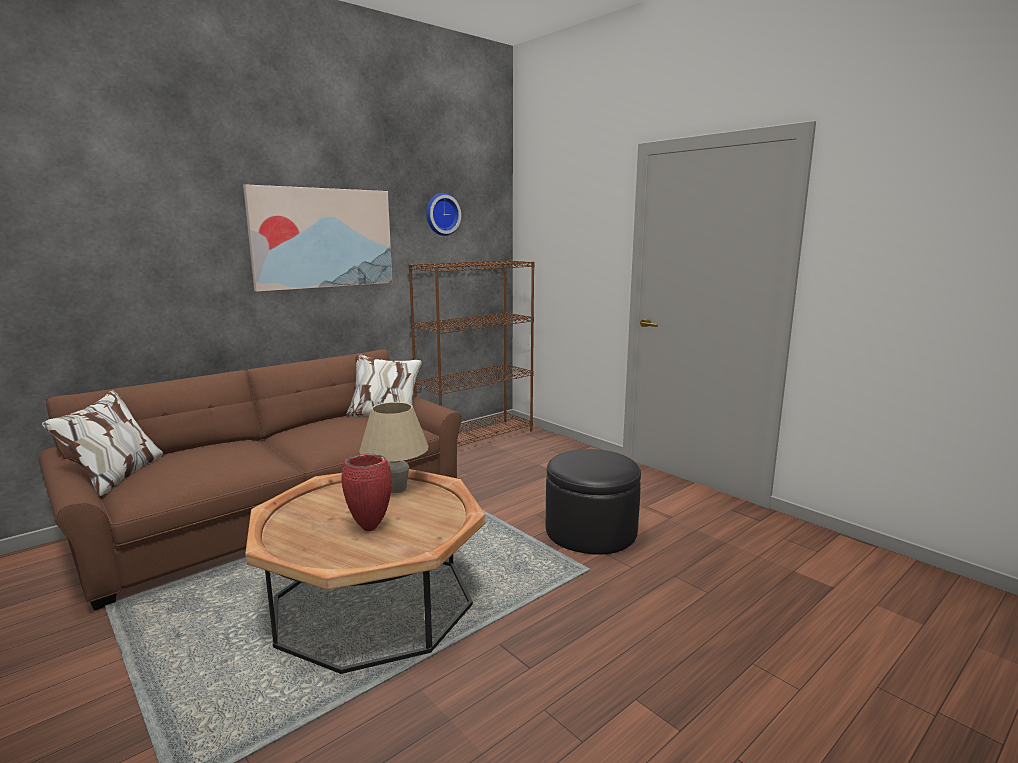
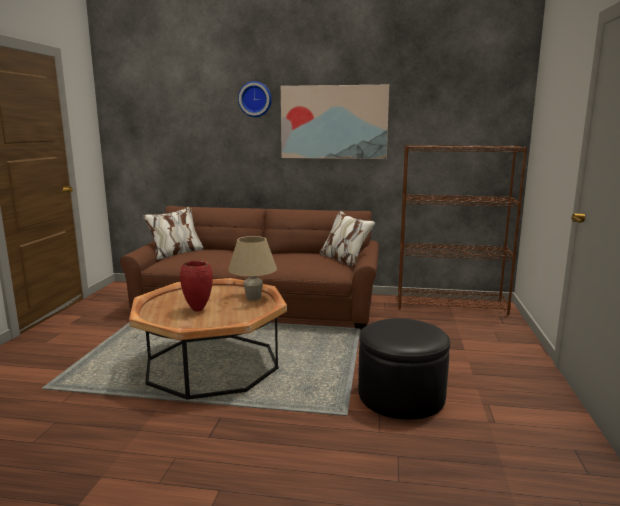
camera: 50 degrees right, 0 degrees up
(441, 214) = (445, 102): wall clock -> wall clock (255, 99)

